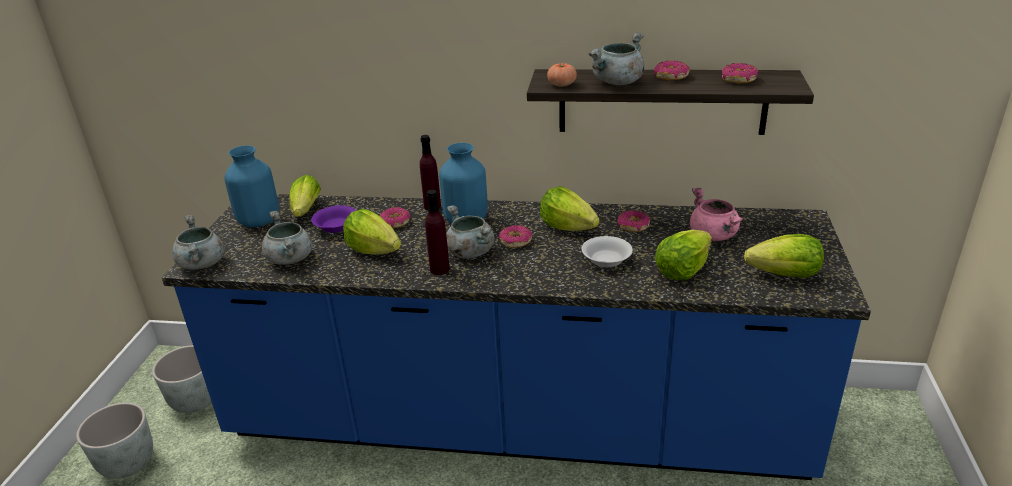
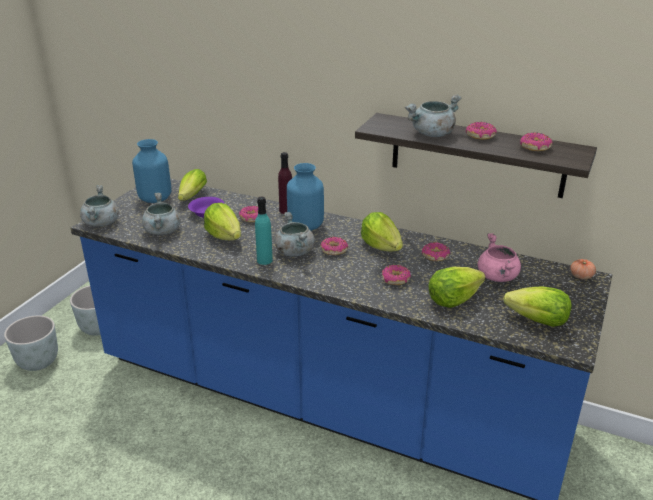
camera: 15 degrees right, 0 degrees up
(439, 269) = (264, 260): purple bottle -> turquoise bottle
(561, 84) = (386, 129): tomato -> tomato (581, 276)
(605, 260) = (396, 279): white bowl -> donut

